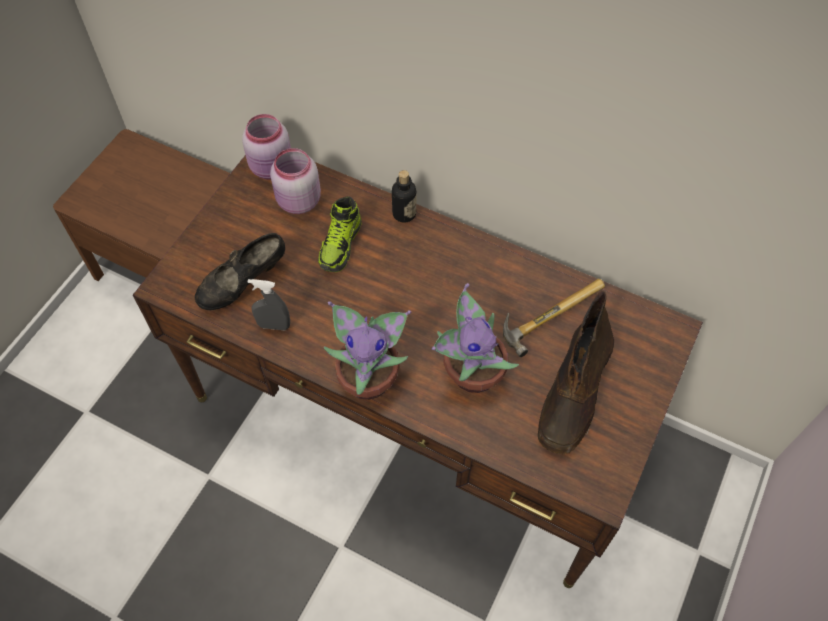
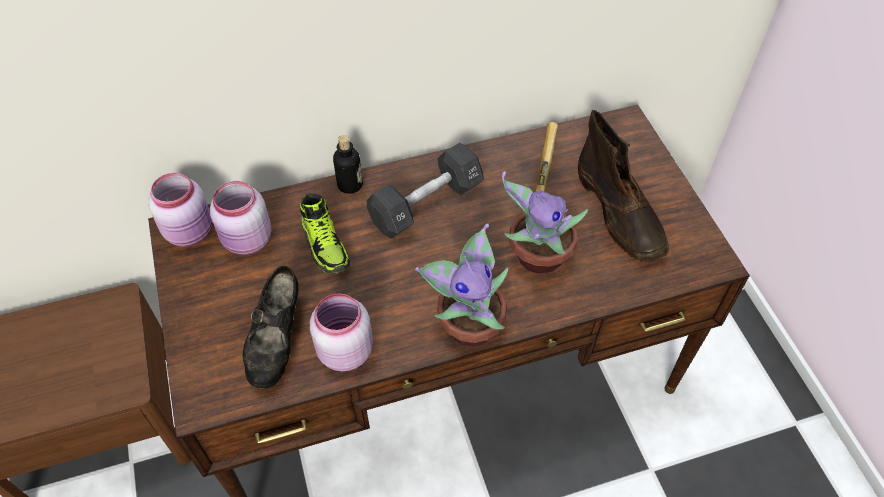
camera: 45 degrees left, 5 degrees down
(274, 325) = (343, 351): grey spray bottle -> pink jar
(439, 269) = (426, 204): none -> black dumbbell

